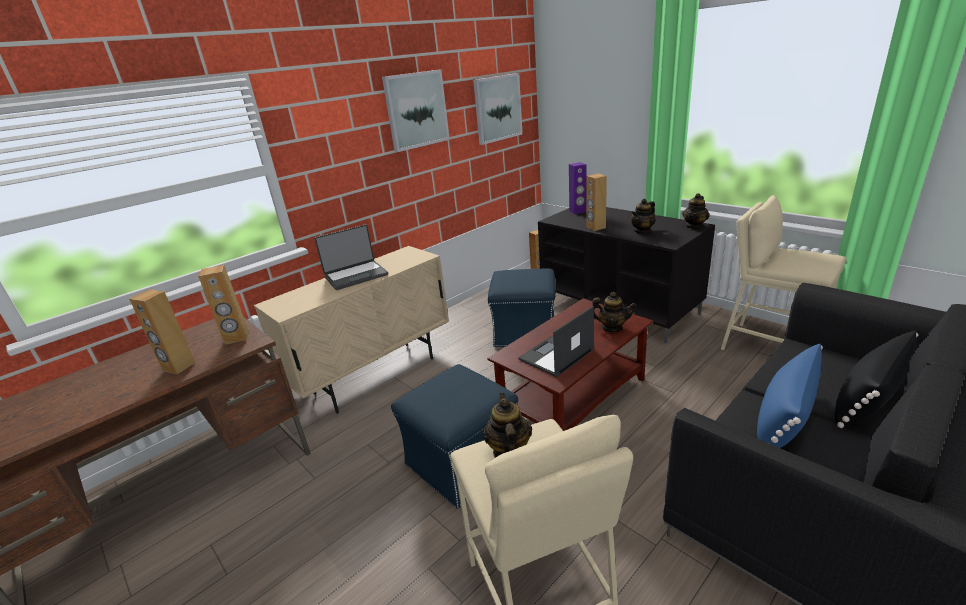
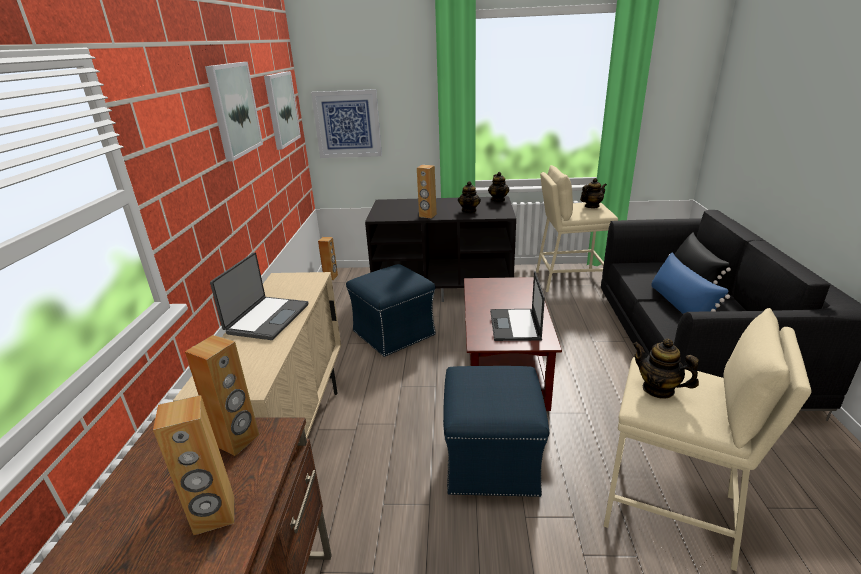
camera: 45 degrees left, 0 degrees up
(572, 124) = (347, 124): none -> picture
(577, 211) = (387, 206): purple speaker -> none
(612, 328) = (520, 291): teapot -> teapot (591, 206)

